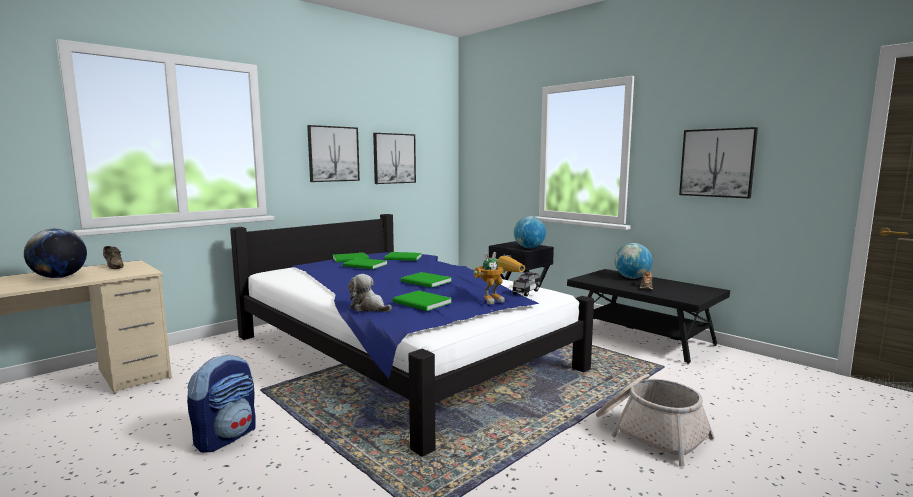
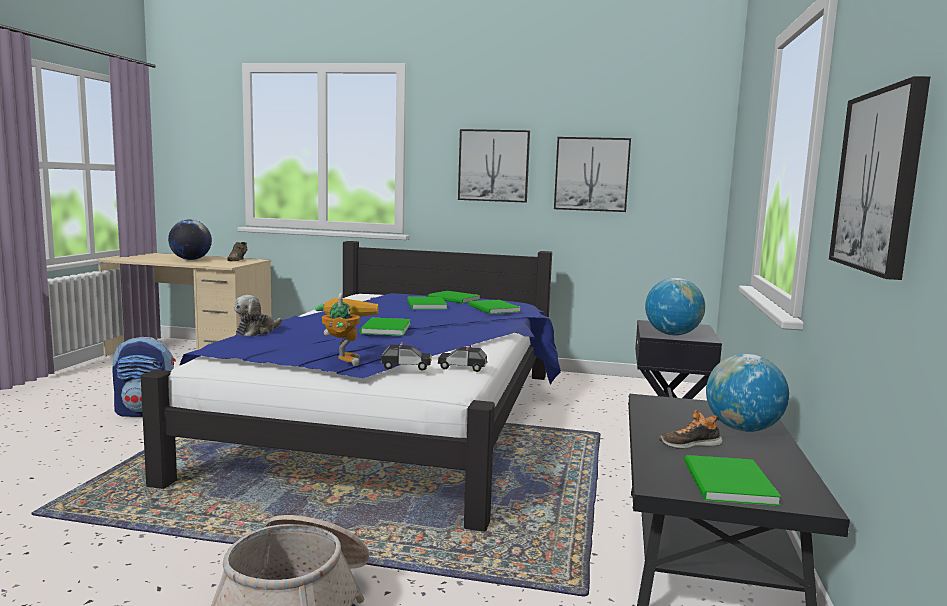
camera: 55 degrees right, 0 degrees up
(369, 308) = (257, 331): plush toy -> plush toy turned 150 degrees counterclockwise
(422, 303) = (288, 340): green book -> green book (727, 484)
(497, 299) = (344, 359): toy robot -> toy robot turned 120 degrees counterclockwise

